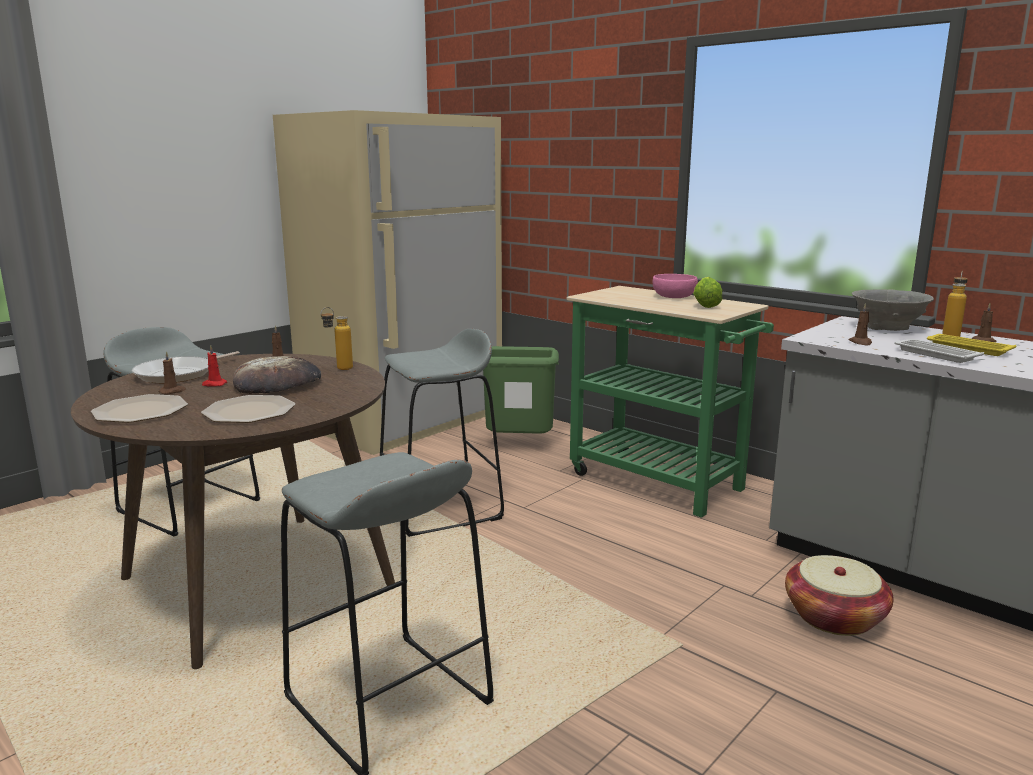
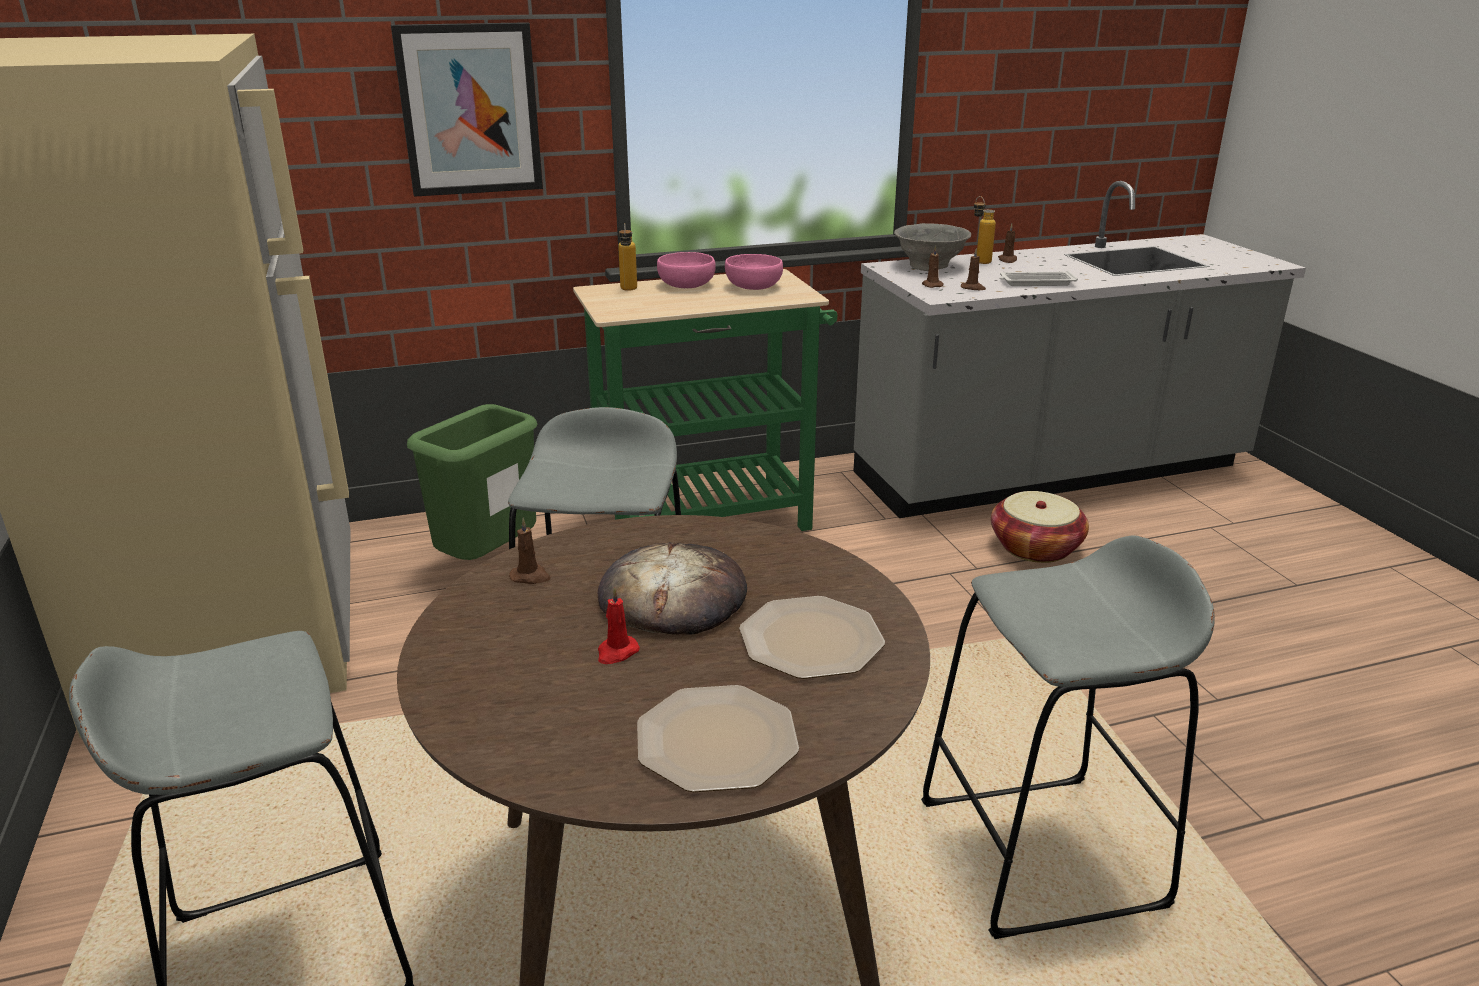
camera: 60 degrees left, 10 degrees up
(172, 391) = (619, 697): brown candle -> brown candle (931, 285)
(179, 374) = (501, 680): frying pan -> none
(338, 369) = (645, 539): bottle -> bottle (628, 290)
(599, 165) = (470, 110): none -> picture
(705, 305) = (753, 287): lettuce -> pink bowl
(967, 348) = (1025, 270): yellow tray -> none

